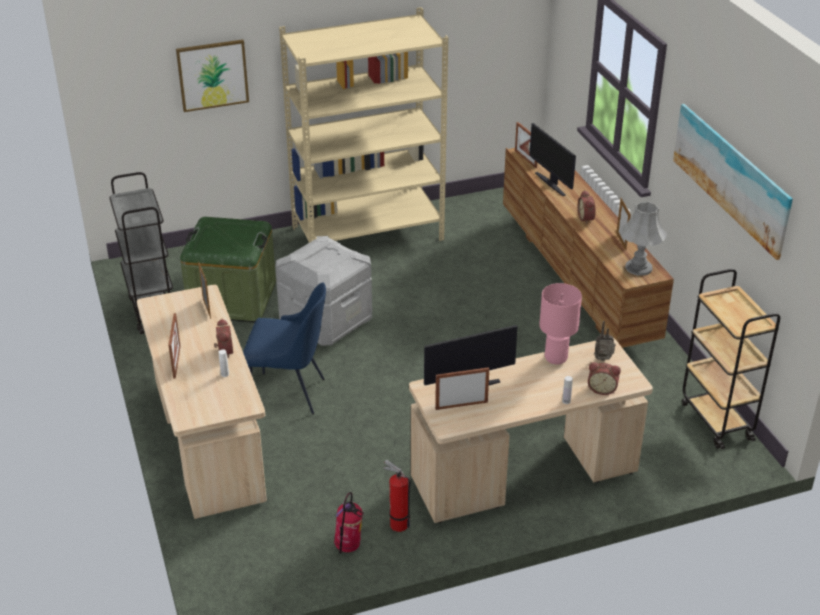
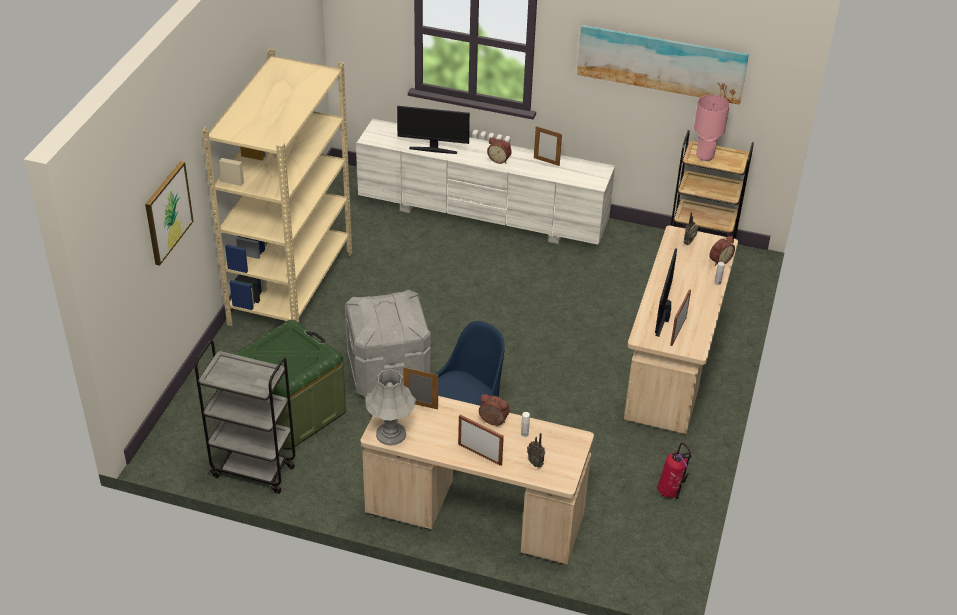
camera: 55 degrees left, 5 degrees up
(194, 395) = (536, 463): none -> radio
(397, 524) = (667, 454): fire extinguisher -> none
(525, 159) = (383, 142): picture frame -> none
(555, 359) = (667, 263): pink table lamp -> pink table lamp (704, 157)
(576, 279) = (482, 218): brown cabinet -> white cabinet
(638, 267) = (586, 172): grey table lamp -> grey table lamp (390, 434)

